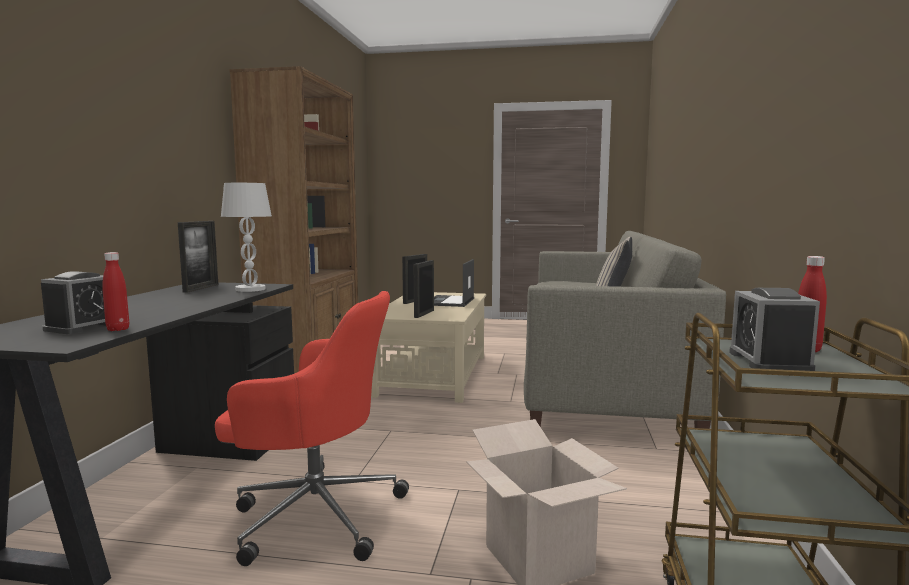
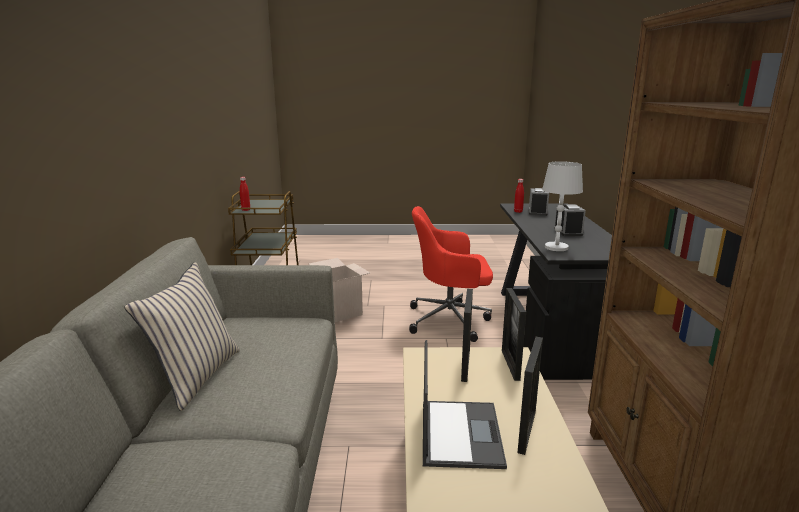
camera: 170 degrees right, 10 degrees up
(201, 288) = (598, 247): picture frame -> picture frame (510, 365)
(769, 361) = (269, 205): alarm clock -> alarm clock (568, 232)

